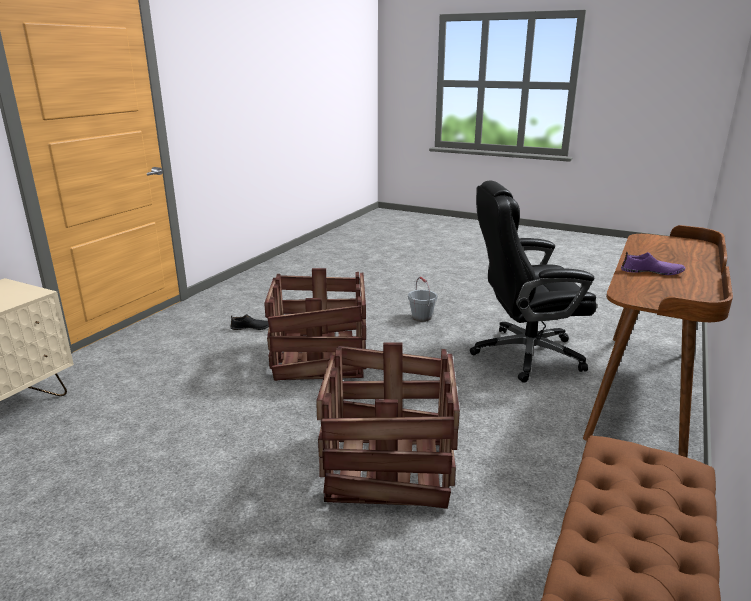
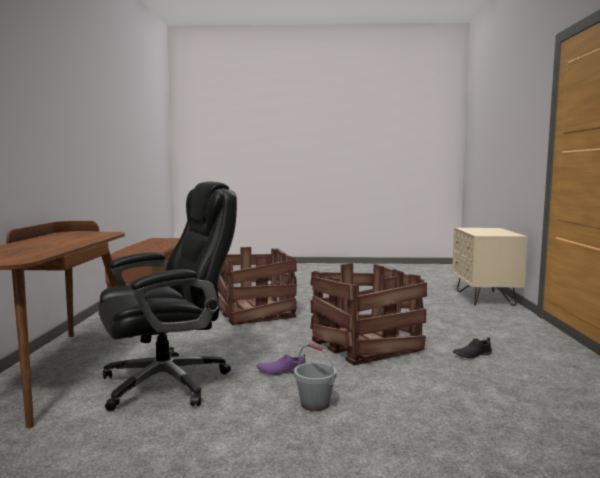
camera: 155 degrees right, 15 degrees down
(651, 272) = (70, 241): purple shoe -> purple shoe (281, 371)

